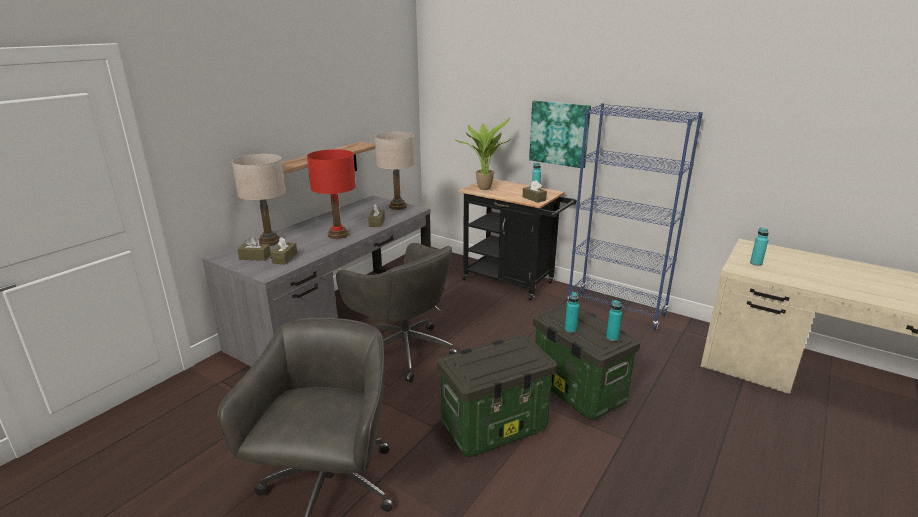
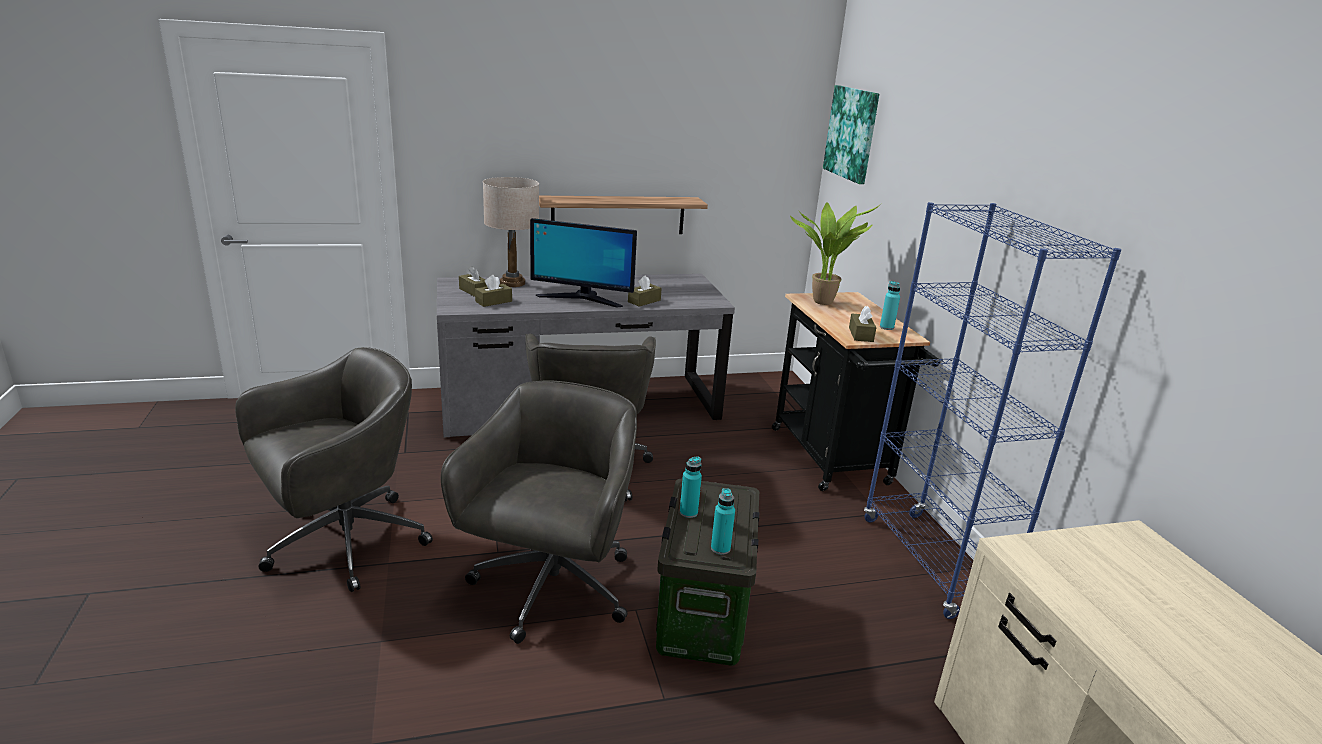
camera: 40 degrees right, 0 degrees up
(338, 235) = (582, 298): red table lamp -> monitor
(397, 206) = (702, 293): beige table lamp -> none
(495, 427) = (551, 590): storage box -> grey office chair
(559, 133) = (945, 244): picture -> picture (852, 133)
(756, 263) = (1074, 561): turquoise bottle -> none

